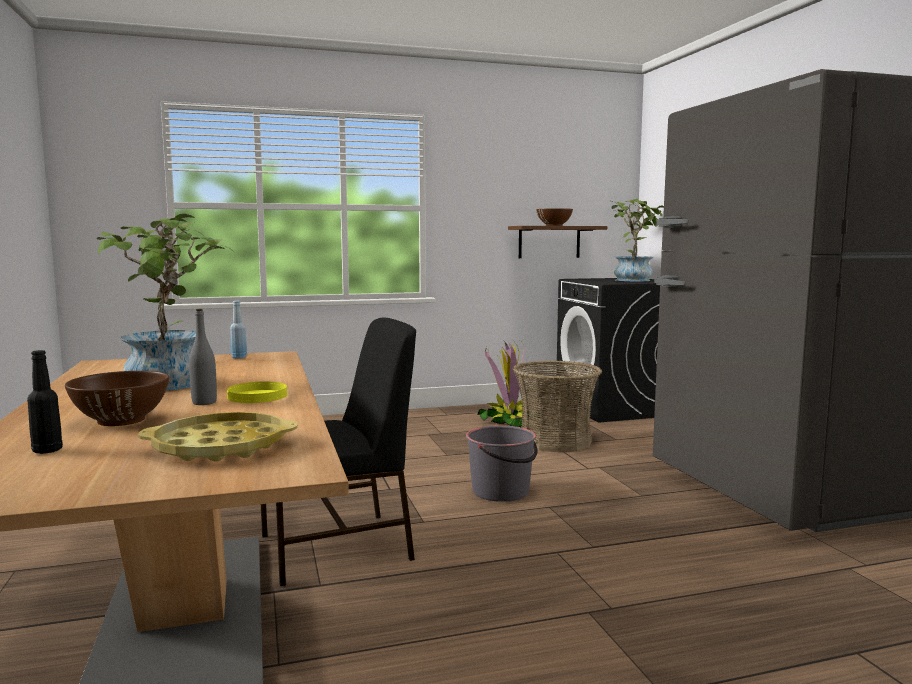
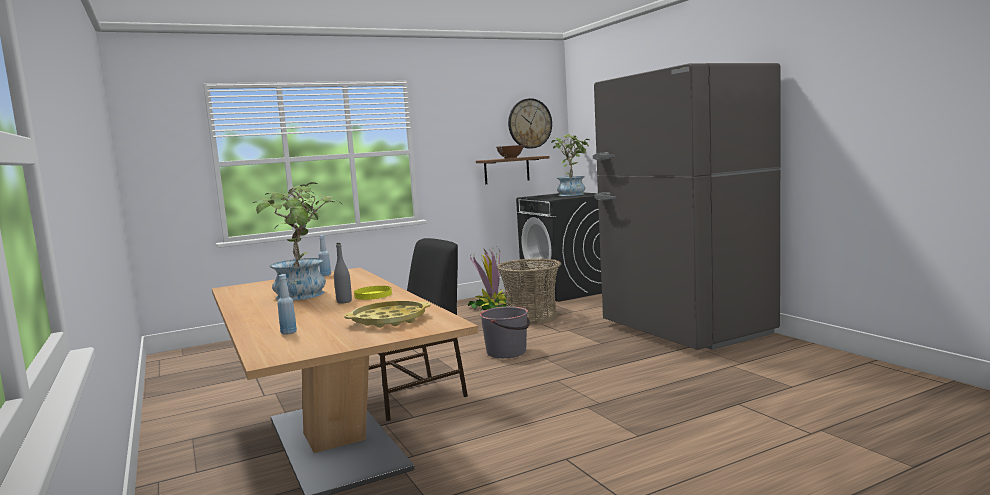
camera: 10 degrees left, 0 degrees up
(47, 450) = (289, 332): black bottle -> blue bottle
(121, 420) = (307, 315): brown bowl -> none
(586, 182) = (529, 123): none -> wall clock

